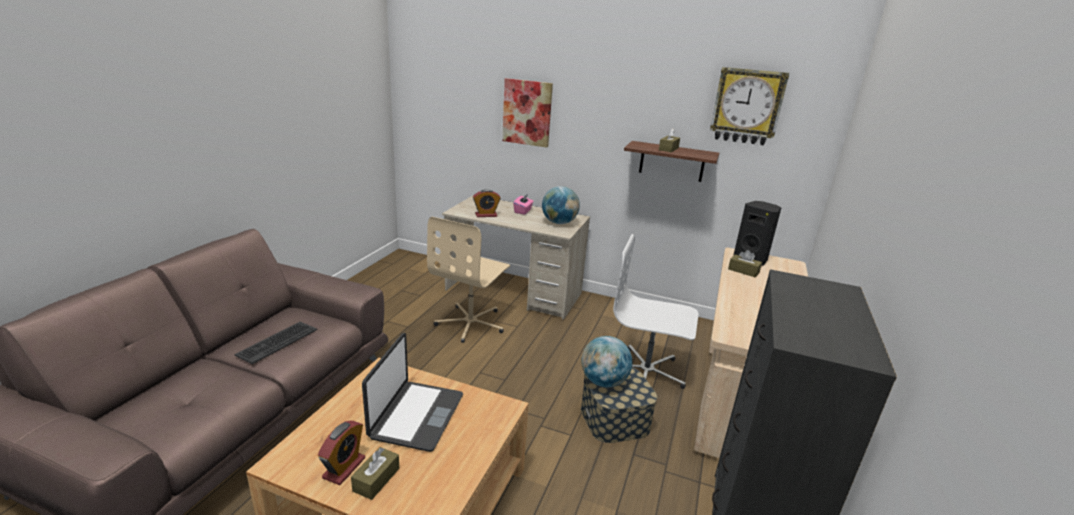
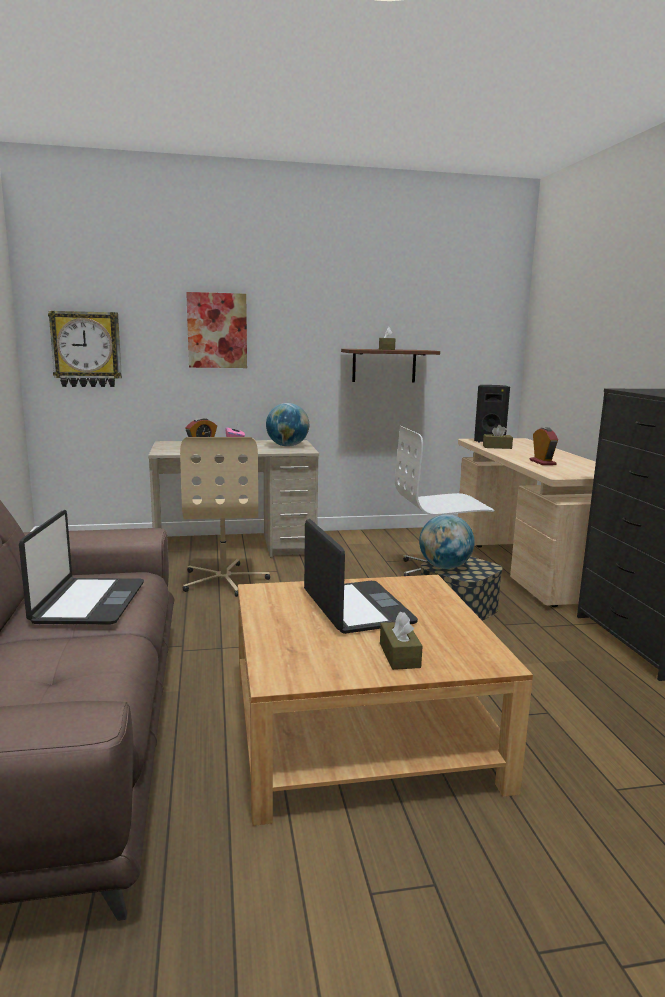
camera: 30 degrees left, 10 degrees down
(277, 342) = (88, 603): keyboard -> laptop
(344, 468) = (353, 659): alarm clock -> alarm clock (542, 462)
(747, 106) = (445, 302): wall clock -> wall clock (86, 349)

